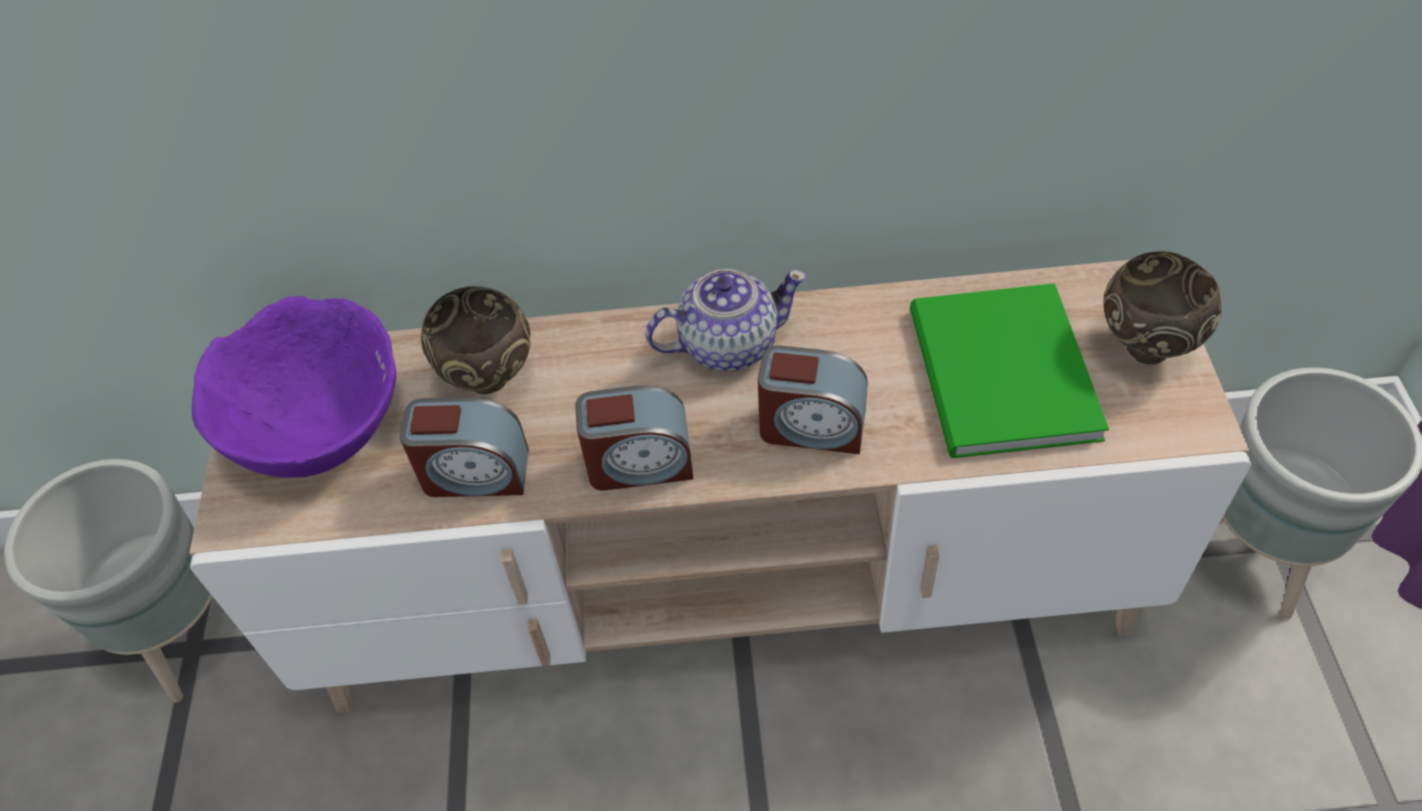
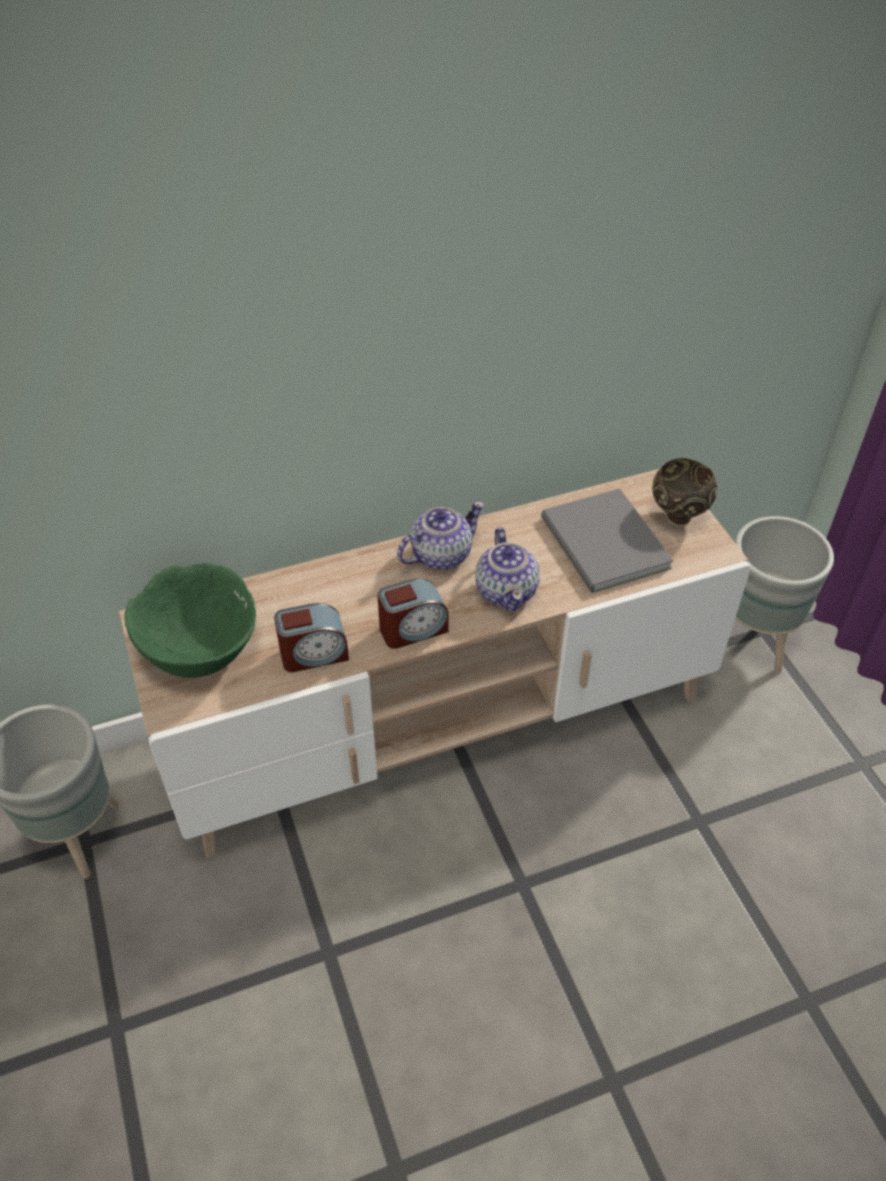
camera: 20 degrees left, 5 degrees down
(320, 424) = (200, 645): purple bowl -> green bowl
(491, 380) = (301, 600): brown bowl -> none
(811, 426) = (507, 591): alarm clock -> teapot
(999, 379) = (603, 546): green book -> grey book

